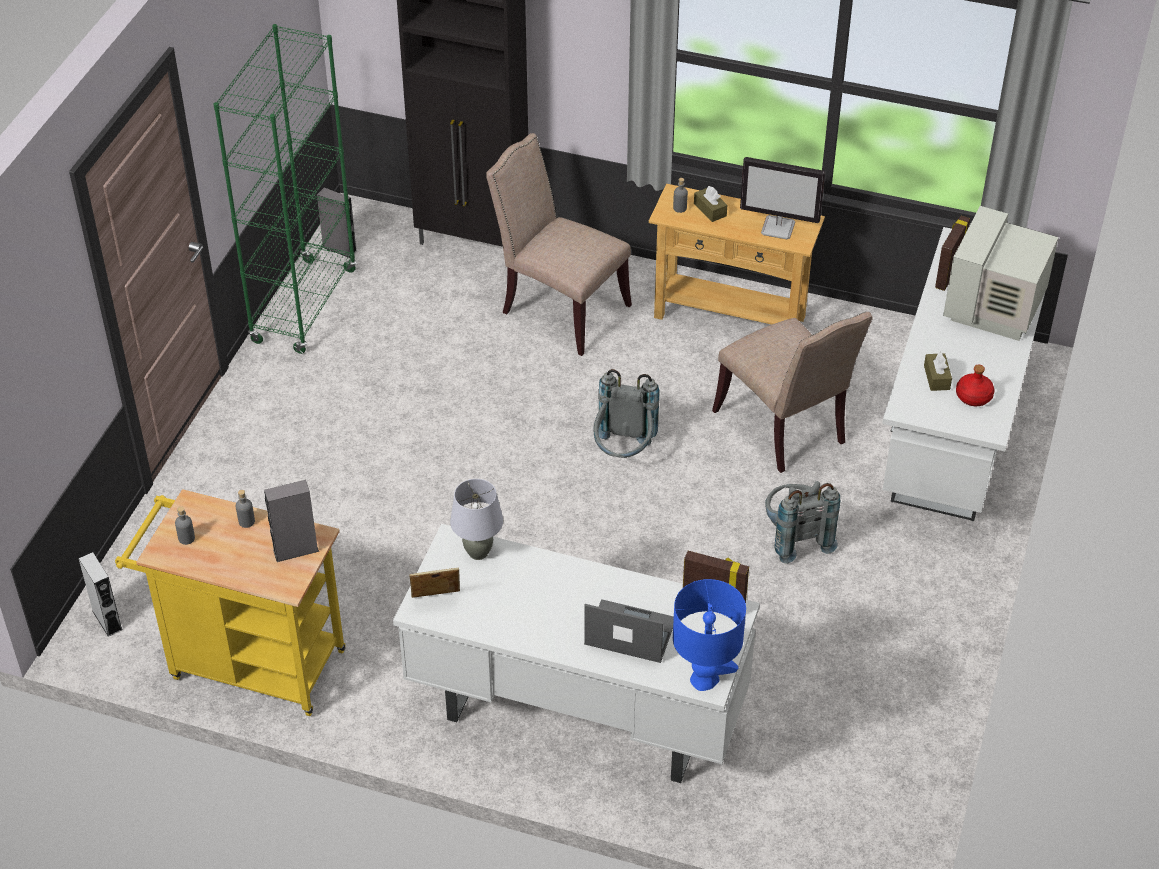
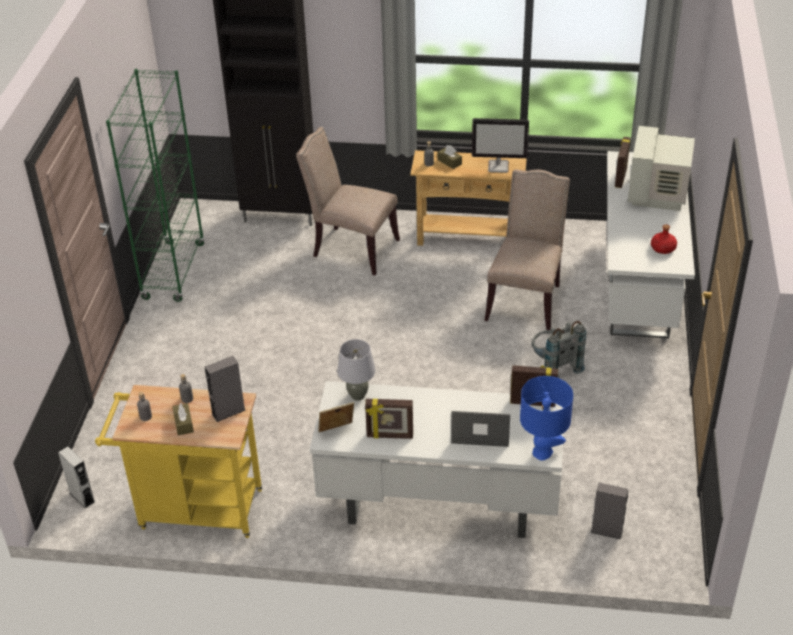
camera: 10 degrees left, 5 degrees down
(339, 249) = (189, 232): grey speaker -> grey speaker (606, 531)
(505, 619) = (390, 436): none -> picture frame
(623, 454) = (421, 332): grey backpack -> none
(785, 429) = (526, 300): beige chair -> beige chair turned 120 degrees counterclockwise
(936, 377) = (634, 240): brown tissue box -> brown tissue box (183, 423)

